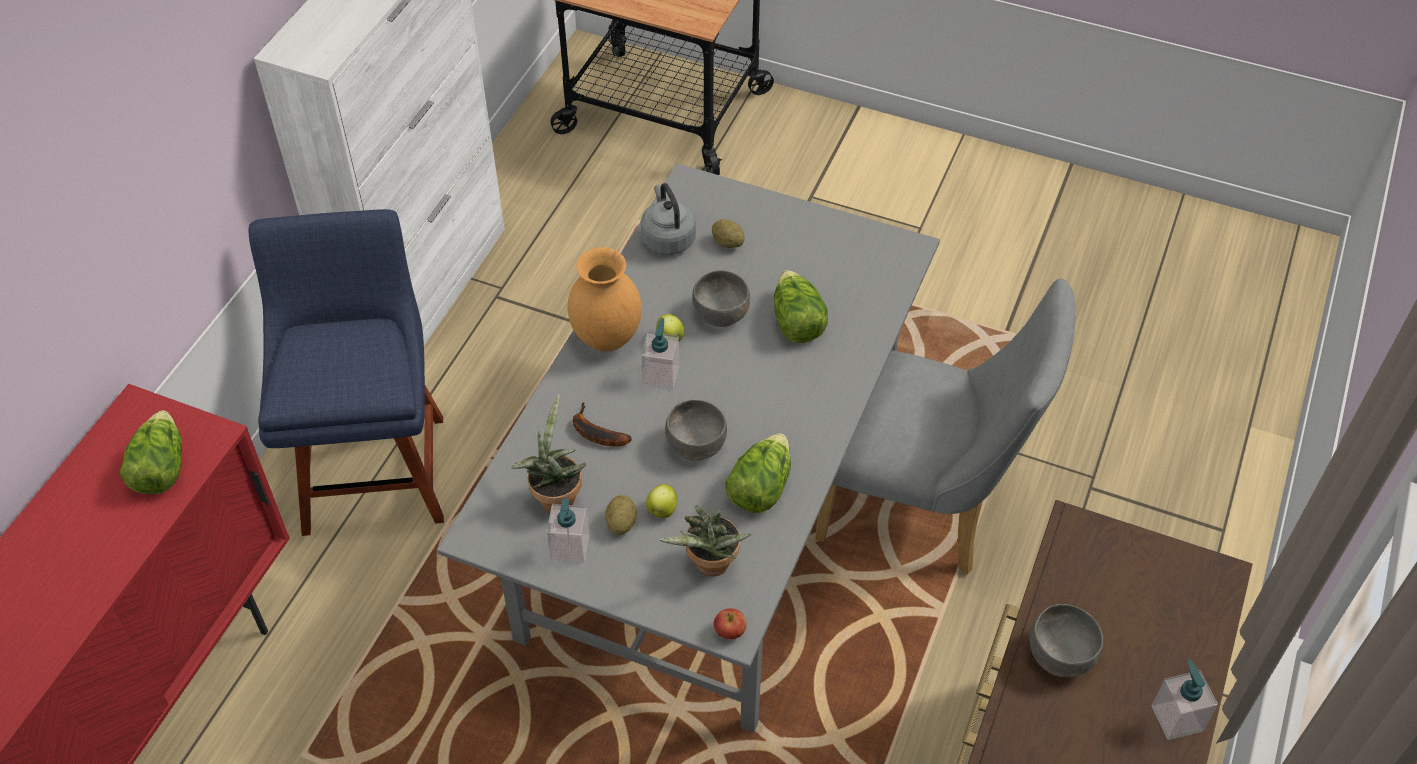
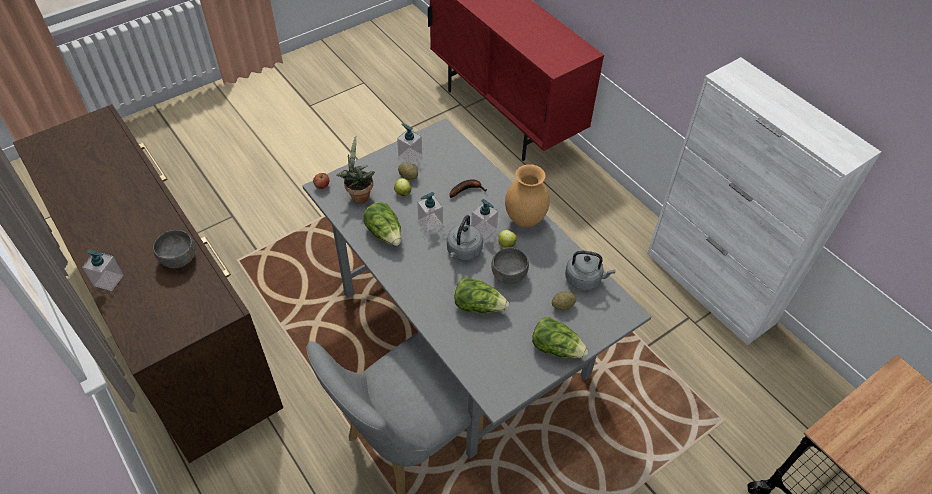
camera: 120 degrees right, 0 degrees up
(160, 468) = (547, 51): lettuce -> lettuce (556, 347)
(375, 466) = (592, 223): blue chair -> none
(555, 497) = (441, 162): potted plant -> none
(695, 444) = (430, 222): grey bowl -> soap dispenser
(720, 378) = (463, 252): none -> grey kettle

